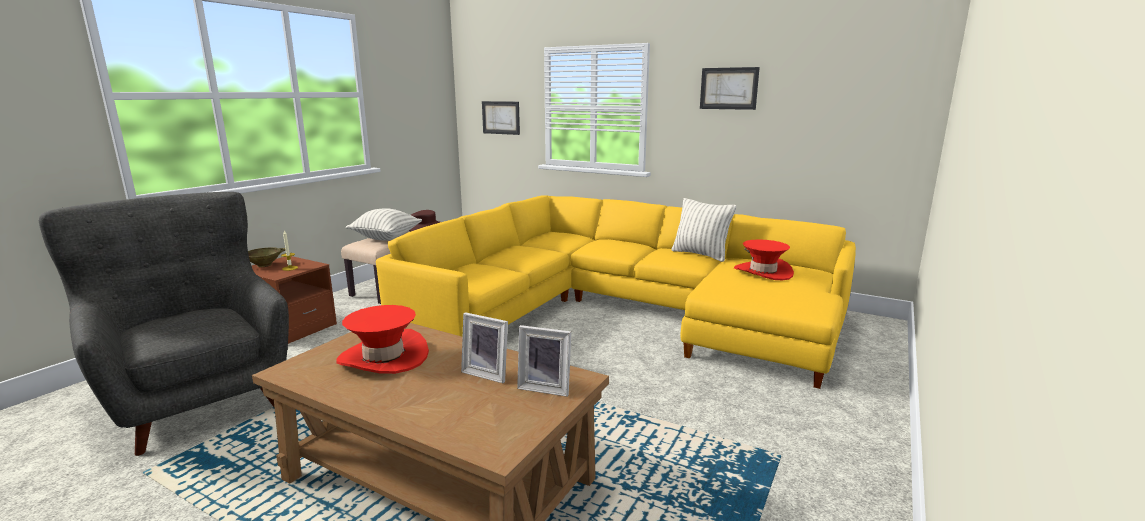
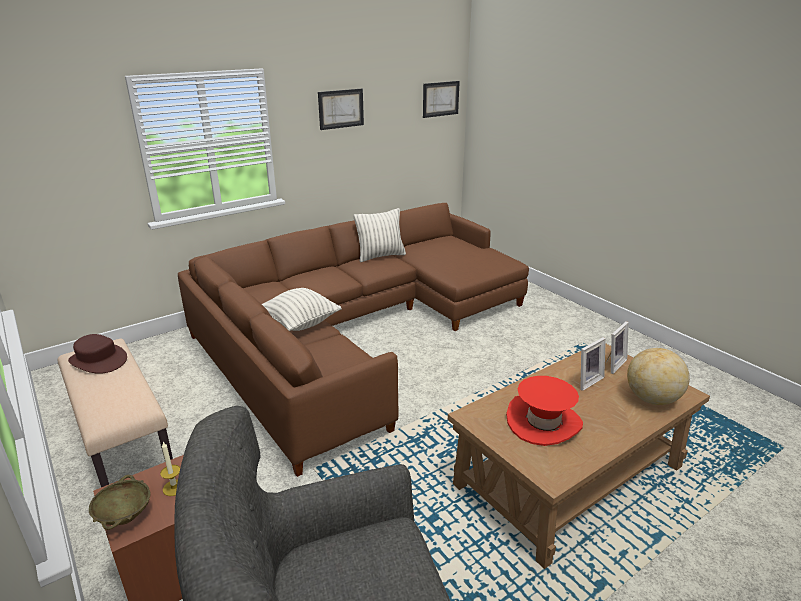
camera: 65 degrees left, 10 degrees up
(386, 238) = (114, 394): pillow -> pillow (299, 323)
(465, 421) = (651, 399): none -> globe
(501, 117) = (66, 177): picture -> picture (440, 99)
(621, 312) = (357, 330): yellow sofa -> brown sofa
(763, 272) = (444, 251): red hat -> none

